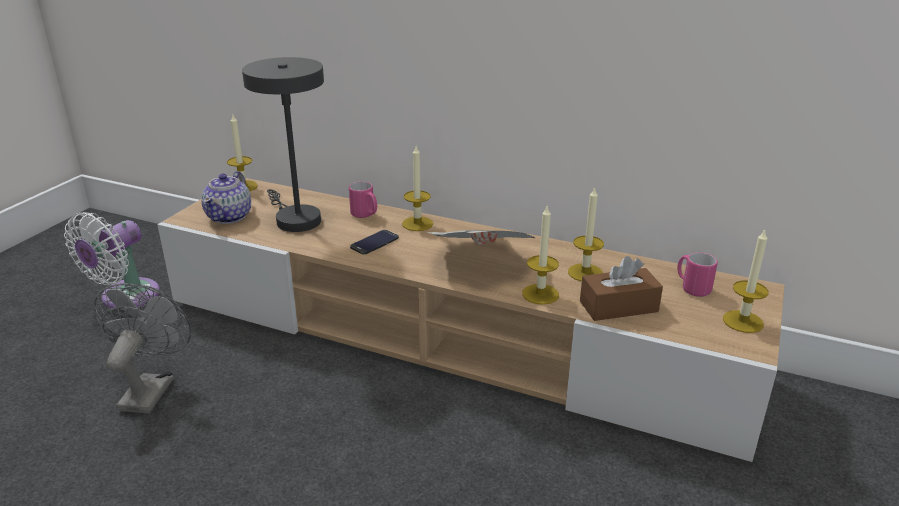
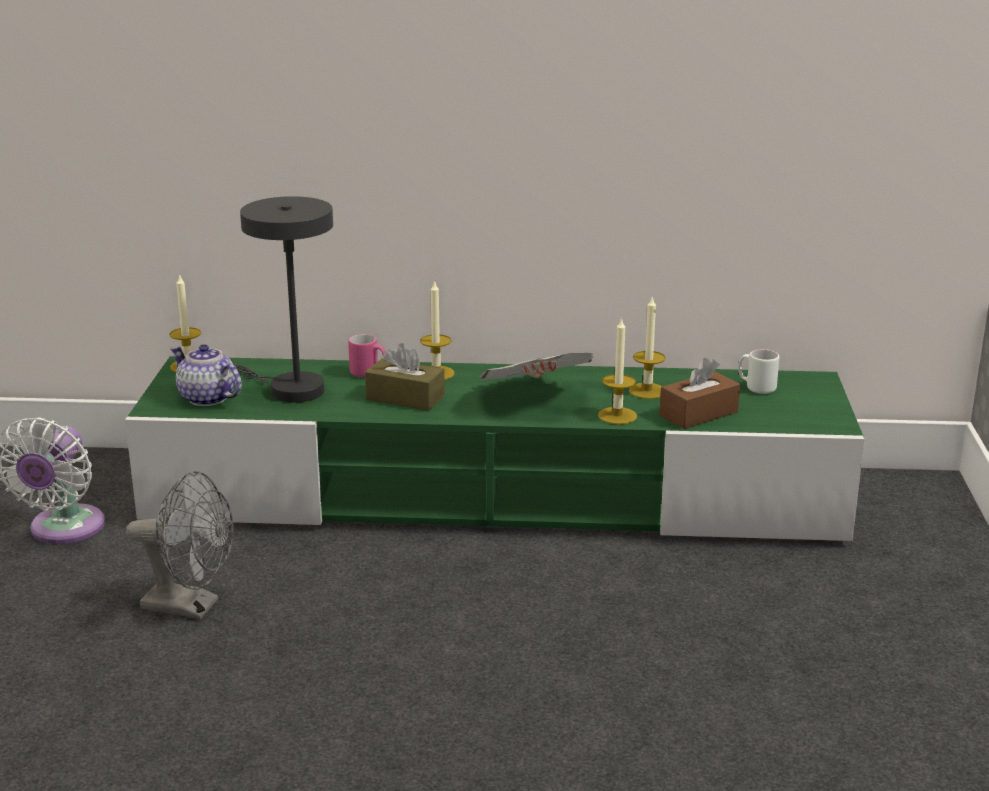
camera: 20 degrees left, 5 degrees down
(150, 388) = (191, 606): grey fan -> grey fan turned 120 degrees clockwise
(230, 216) = (208, 398): teapot -> teapot turned 135 degrees clockwise
(374, 242) = (405, 398): phone -> brown tissue box
(450, 337) = (496, 498): beige tv stand -> green tv stand
(691, 288) = (756, 388): pink mug -> white mug
(743, 321) = (816, 407): candle -> none

